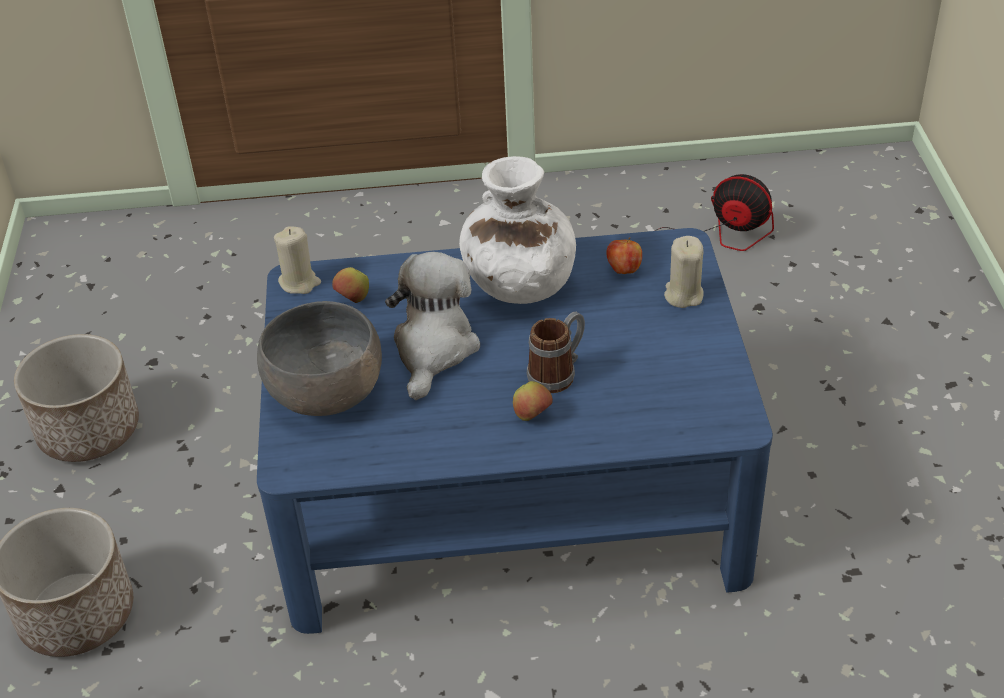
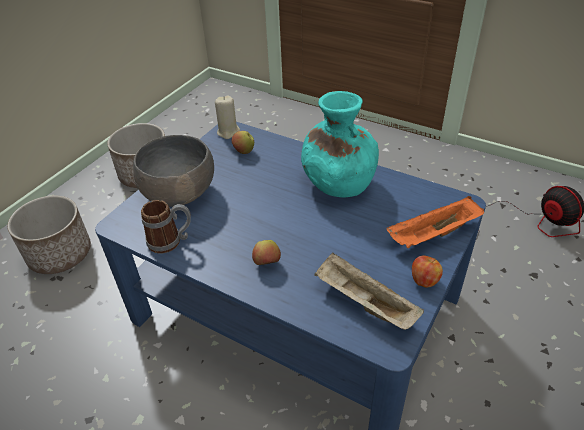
camera: 35 degrees right, 0 degrees up
(433, 349) = (255, 196): plush toy -> none
(518, 284) = (337, 182): white vase -> turquoise vase
(558, 372) = (308, 245): mug -> mug (171, 241)
(623, 270) = (409, 202): apple -> apple (424, 281)
(676, 401) = (363, 303): none -> beige tray
(683, 295) = (433, 235): beige candle -> orange tray

